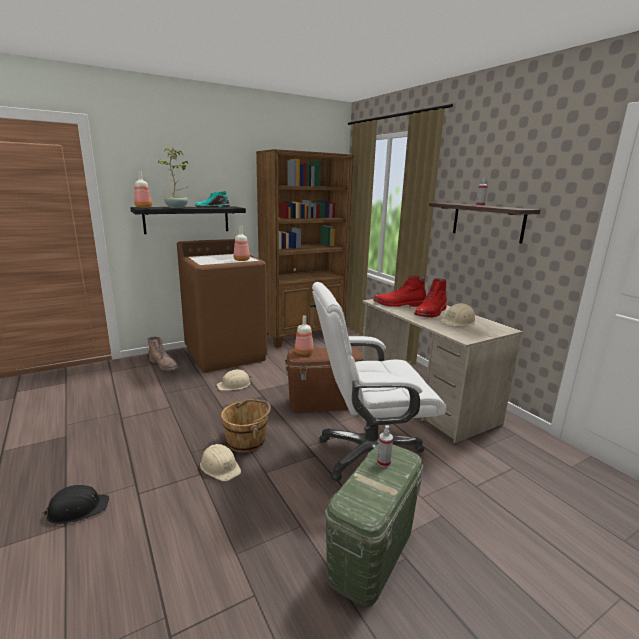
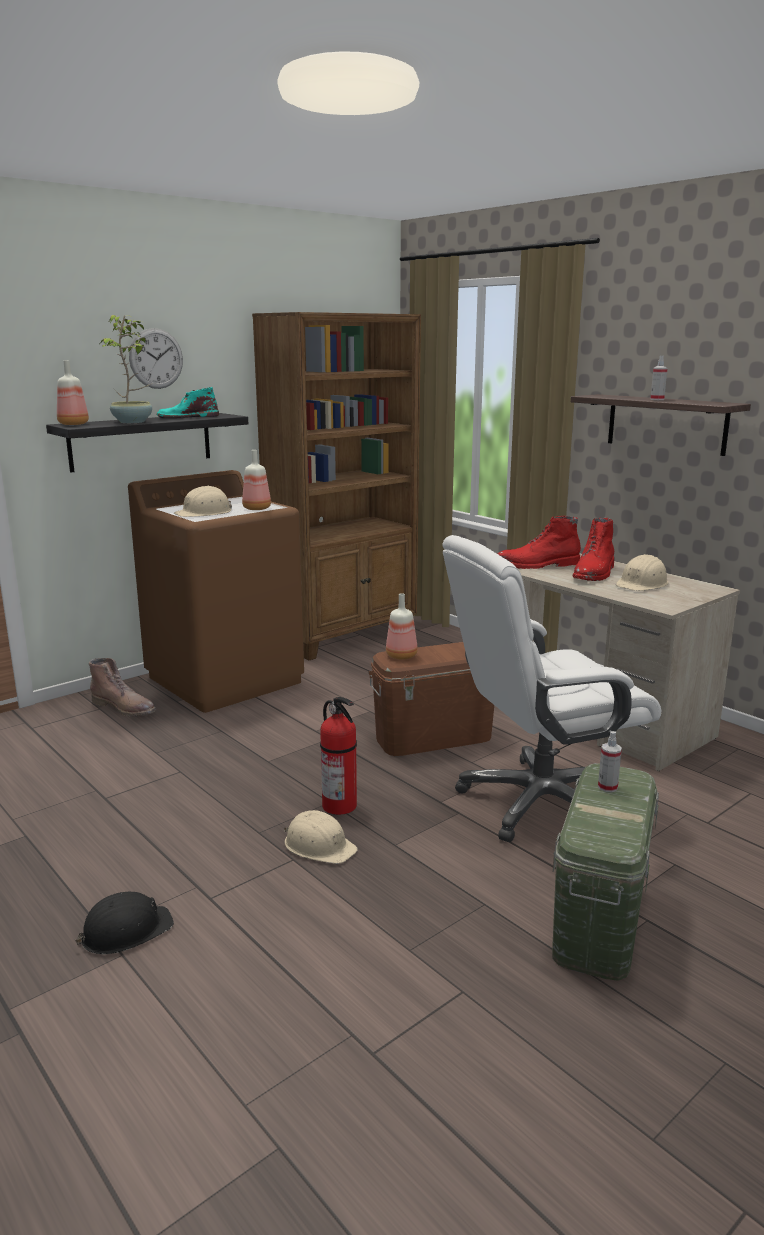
camera: 10 degrees left, 0 degrees up
(197, 174) = (156, 358): none -> wall clock
(234, 385) = (270, 726): beige hard hat -> beige hard hat (204, 513)
(247, 441) = (340, 806): brown bucket -> fire extinguisher

